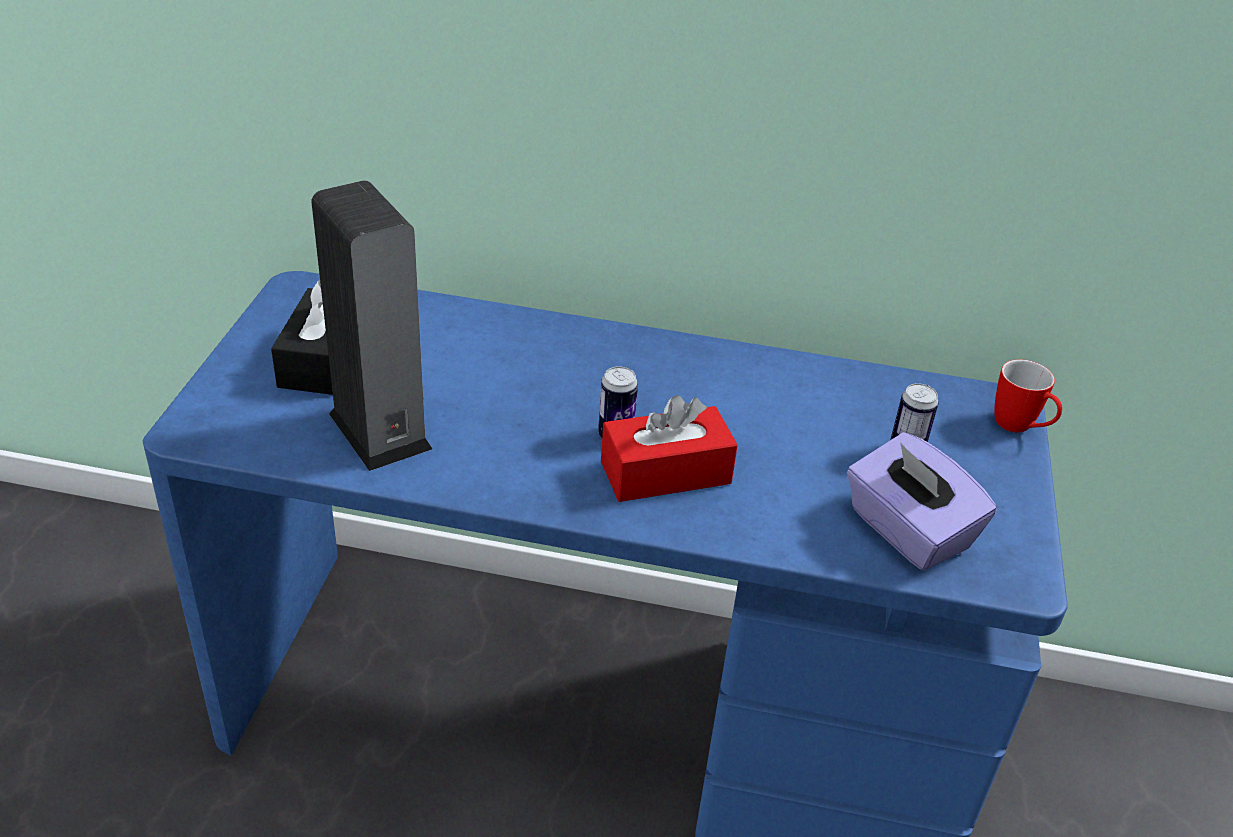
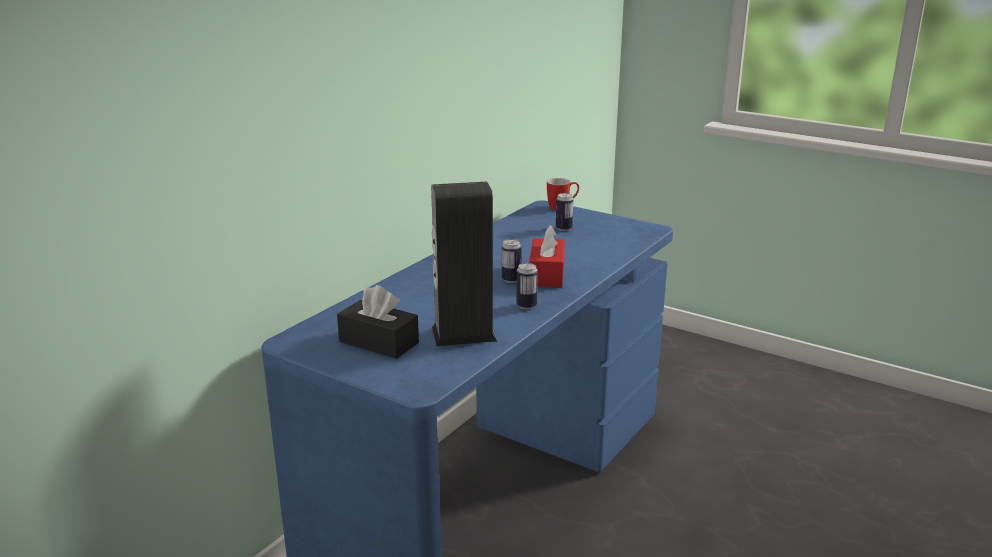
camera: 65 degrees left, 15 degrees down
(517, 475) = (526, 306): none -> can
(907, 531) = (614, 239): purple tissue box -> none

